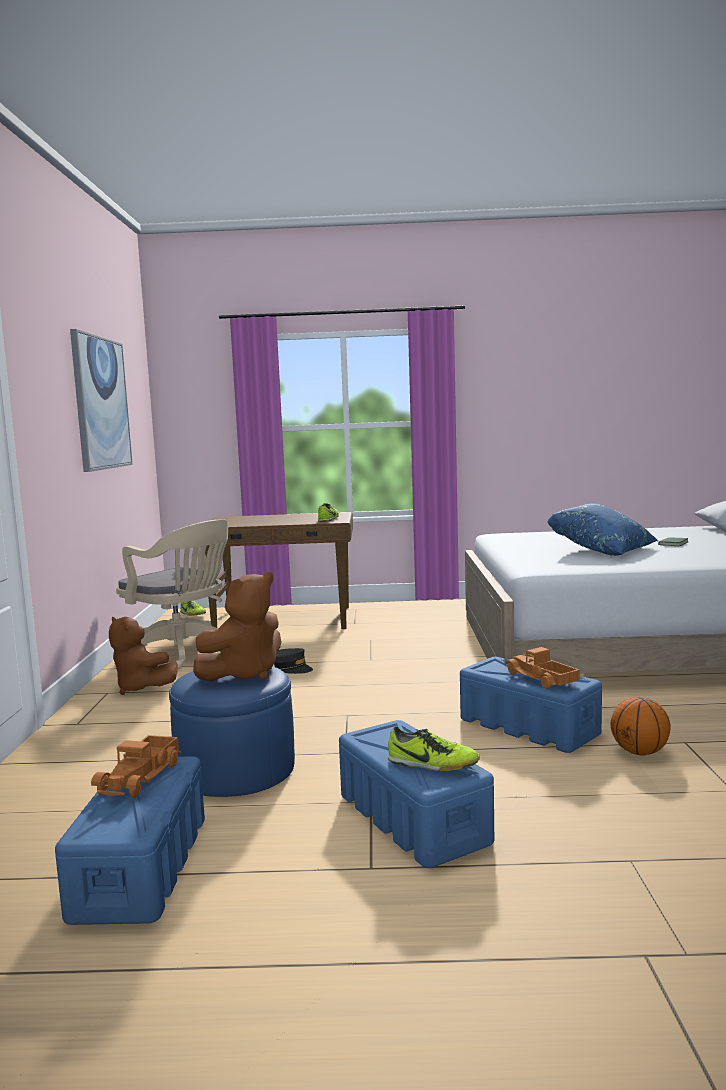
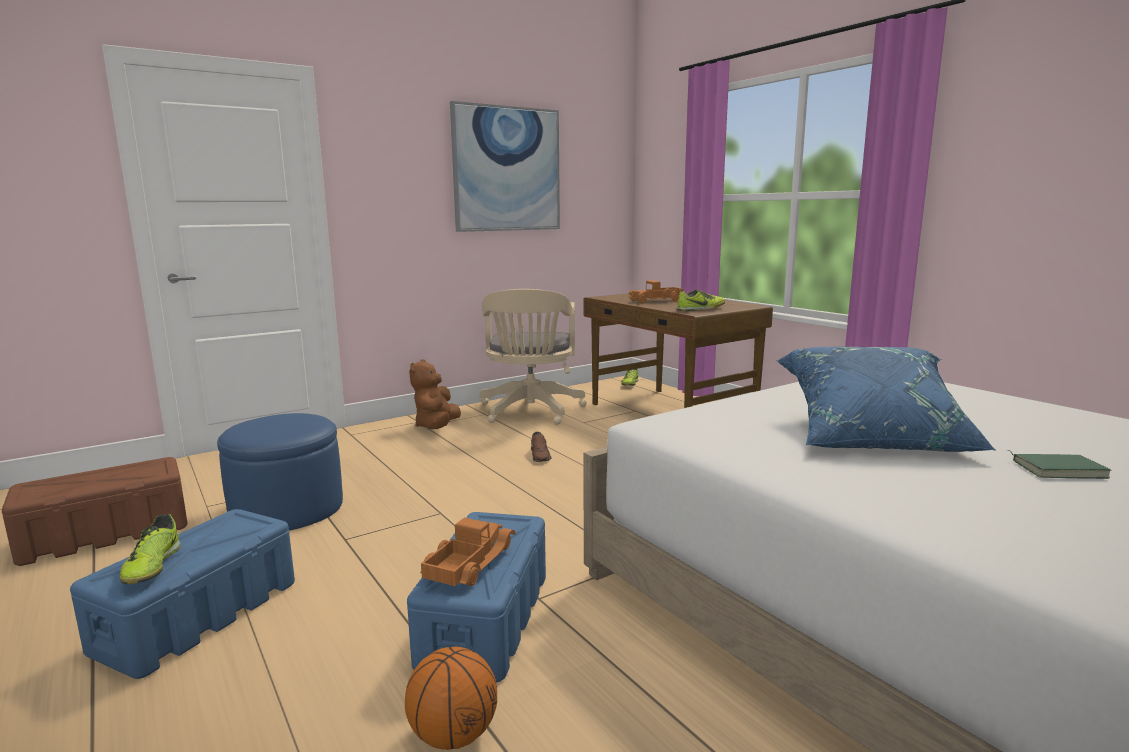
camera: 55 degrees right, 5 degrees up
(141, 777) = (130, 471): toy truck -> toy truck (656, 301)
(142, 866) = (107, 533): blue storage box -> brown storage box
(244, 673) = (284, 427): brown plush toy -> none
(292, 668) = (540, 456): grey cap -> brown shoe

